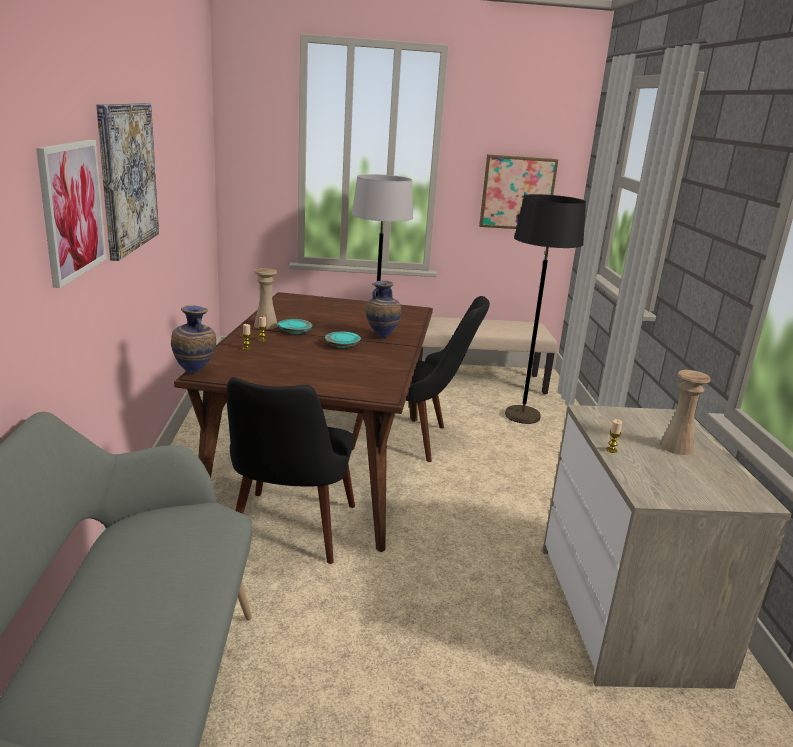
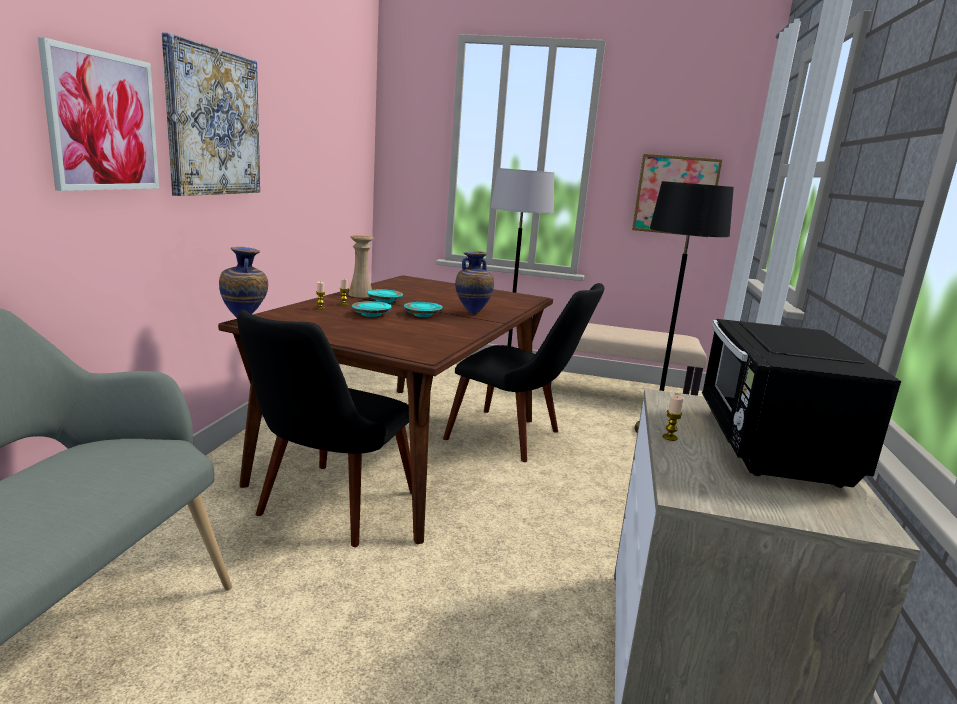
camera: 15 degrees right, 5 degrees down
(298, 351) = (371, 314): none -> turquoise plate
(676, 447) = (769, 446): beige vase -> black microwave

